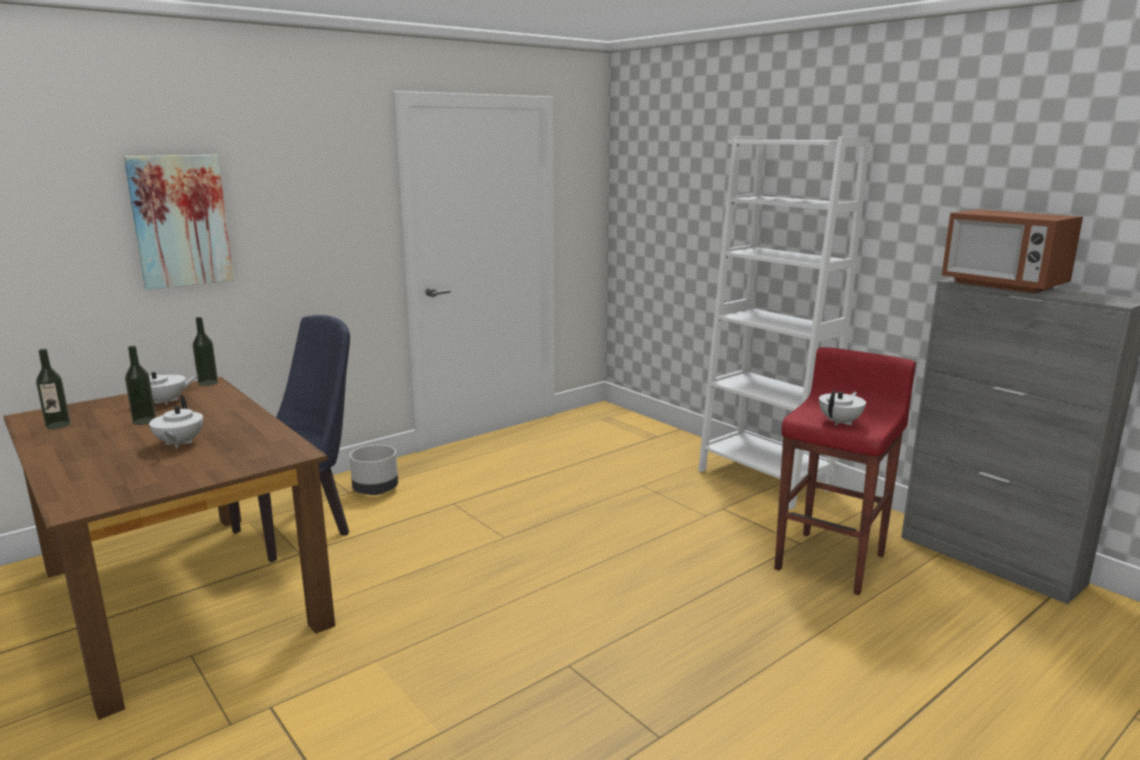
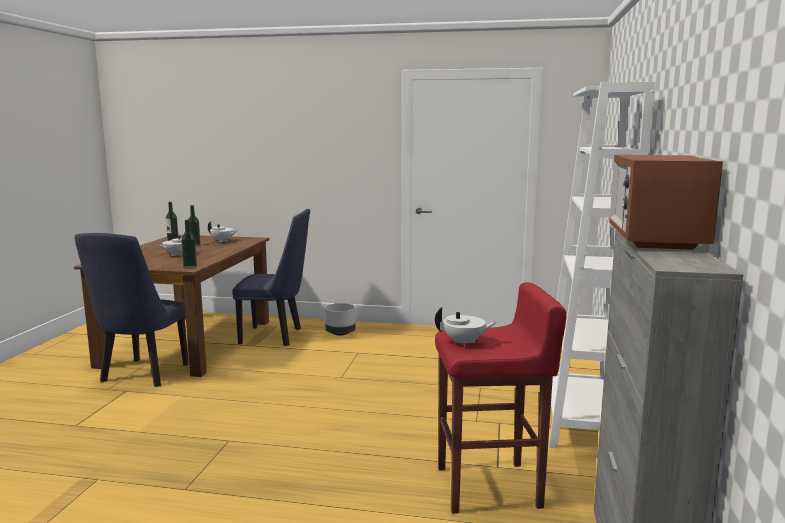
camera: 50 degrees right, 5 degrees down
(180, 221) = (267, 147): picture -> none
(208, 383) = (256, 238): bottle -> bottle (190, 267)
(235, 675) = (141, 375): none -> blue chair

